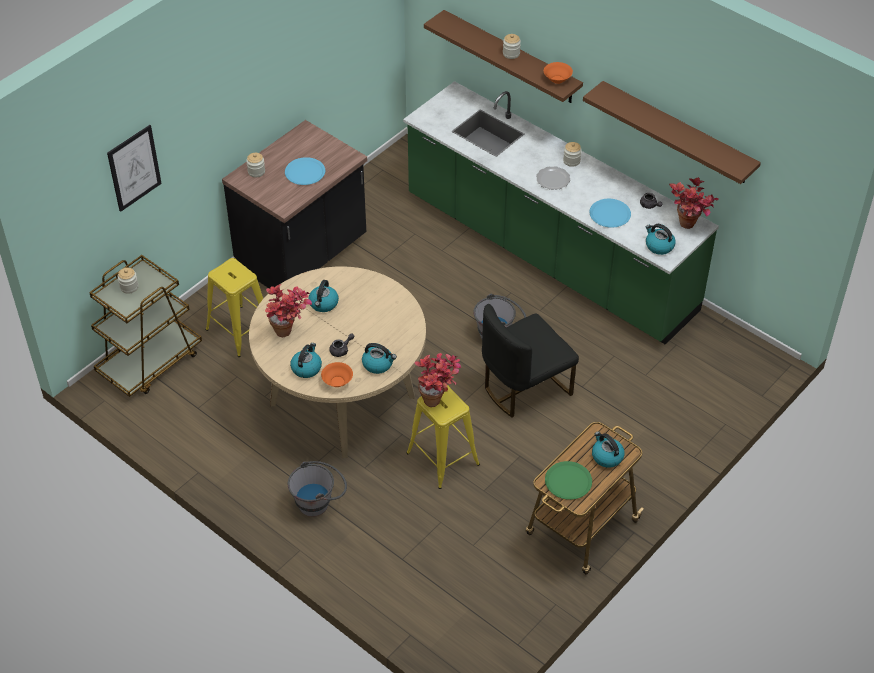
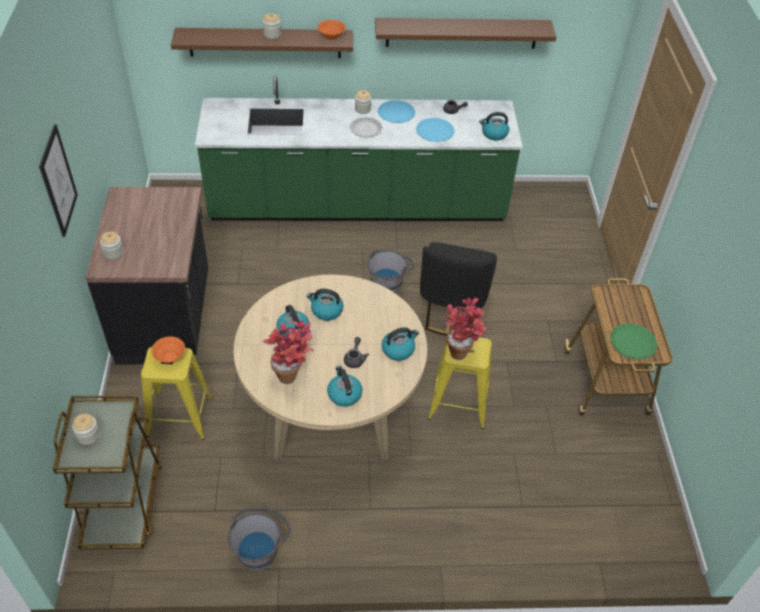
camera: 45 degrees left, 0 degrees up
(134, 168) = (30, 299): picture -> picture (58, 181)
(305, 172) = (160, 228): blue plate -> blue plate (396, 112)
(319, 502) = (409, 511): grey bucket -> grey bucket (261, 548)
(337, 381) = (383, 387): orange bowl -> orange bowl (169, 357)
(606, 456) = (631, 305): kettle -> kettle (326, 311)
(689, 228) = (497, 111): potted plant -> none

